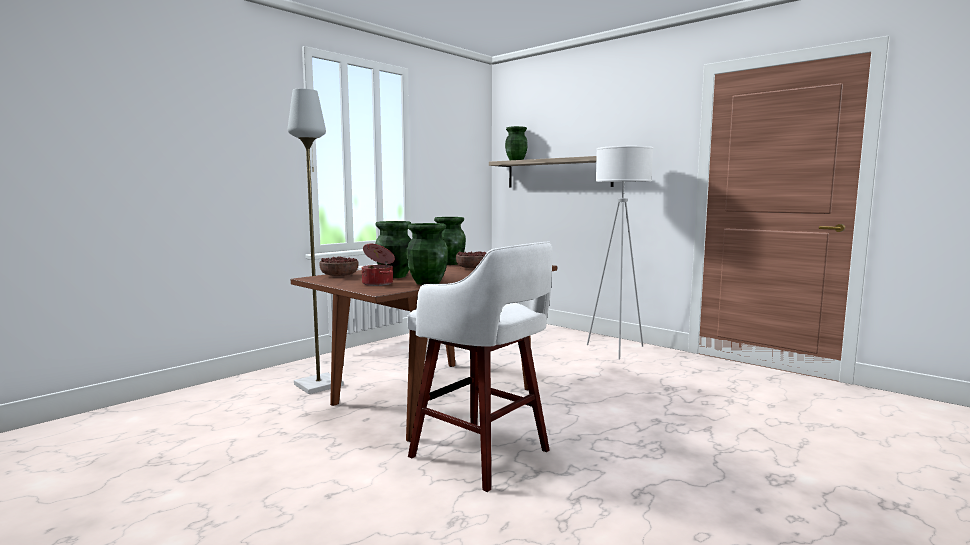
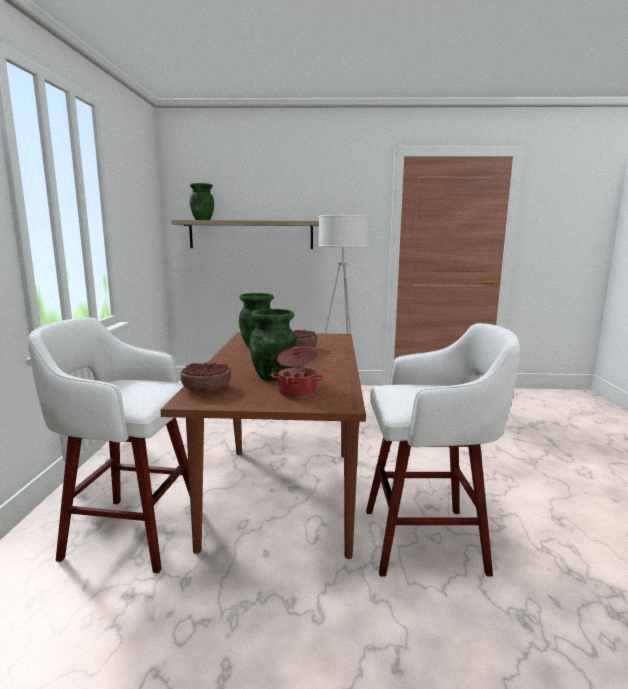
camera: 40 degrees left, 5 degrees up
(319, 384) = (130, 532): grey floor lamp -> white stool
(428, 283) = (338, 379): green vase -> none

